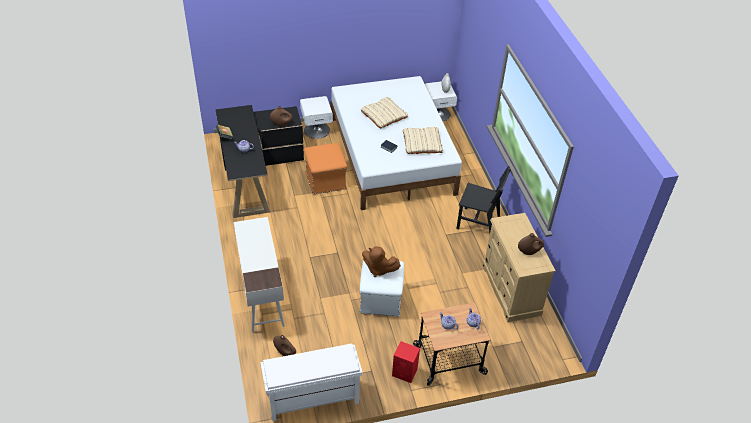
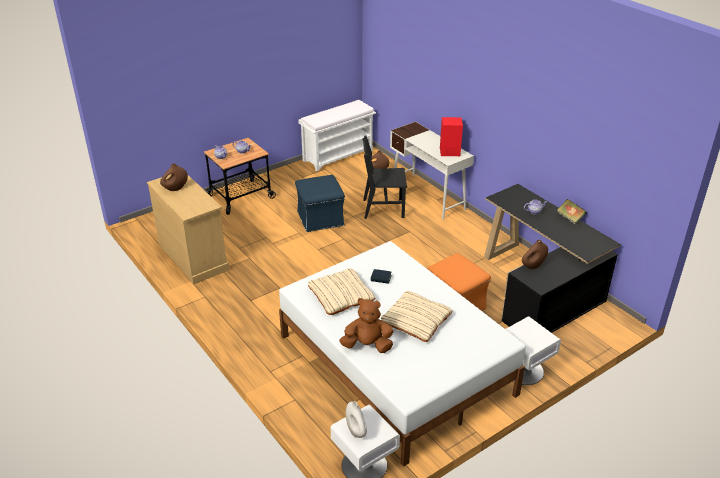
camera: 160 degrees right, 10 degrees down
(378, 269) = (324, 187): brown plush toy -> brown plush toy (367, 345)
(380, 299) = (320, 219): white ottoman -> blue ottoman
(405, 372) = (275, 182): red speaker -> red speaker (449, 152)
(478, 223) = (244, 310): black chair -> black chair (383, 208)

